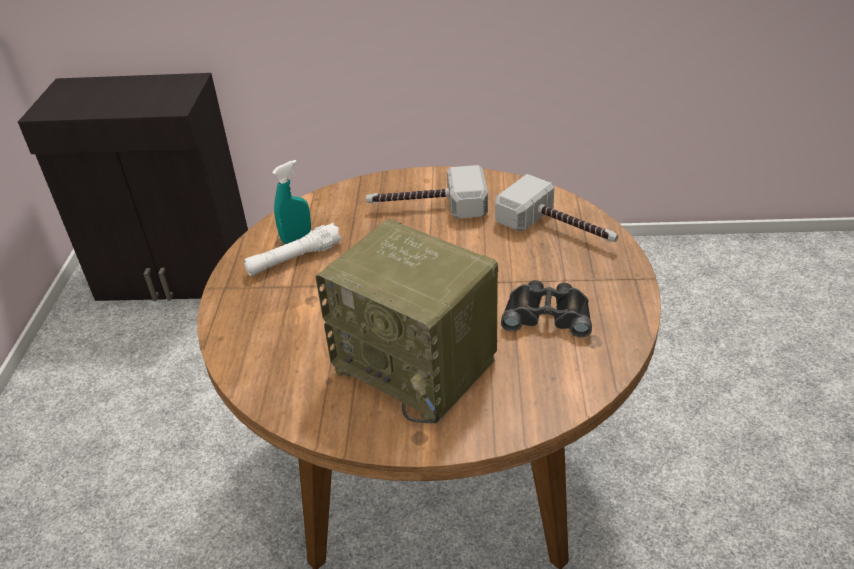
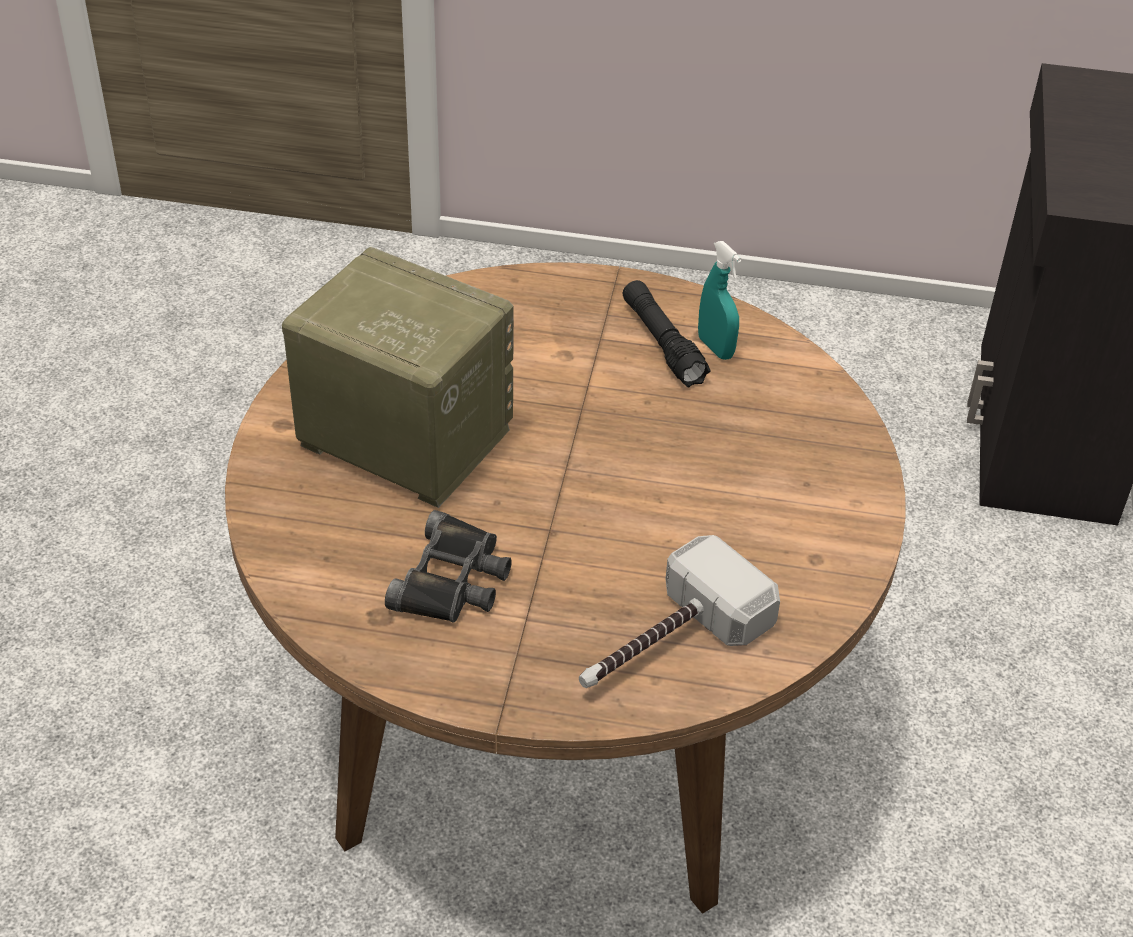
camera: 95 degrees right, 5 degrees up
(294, 259) = (662, 343): white flashlight -> black flashlight
(418, 365) = (400, 438): radio -> radio turned 75 degrees clockwise
(426, 207) = (769, 492): hammer -> none

